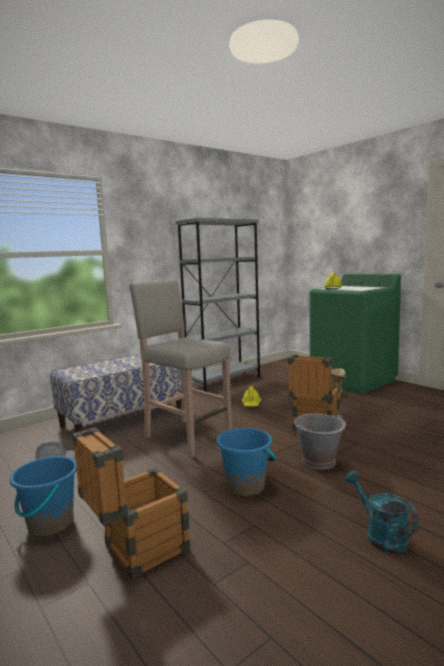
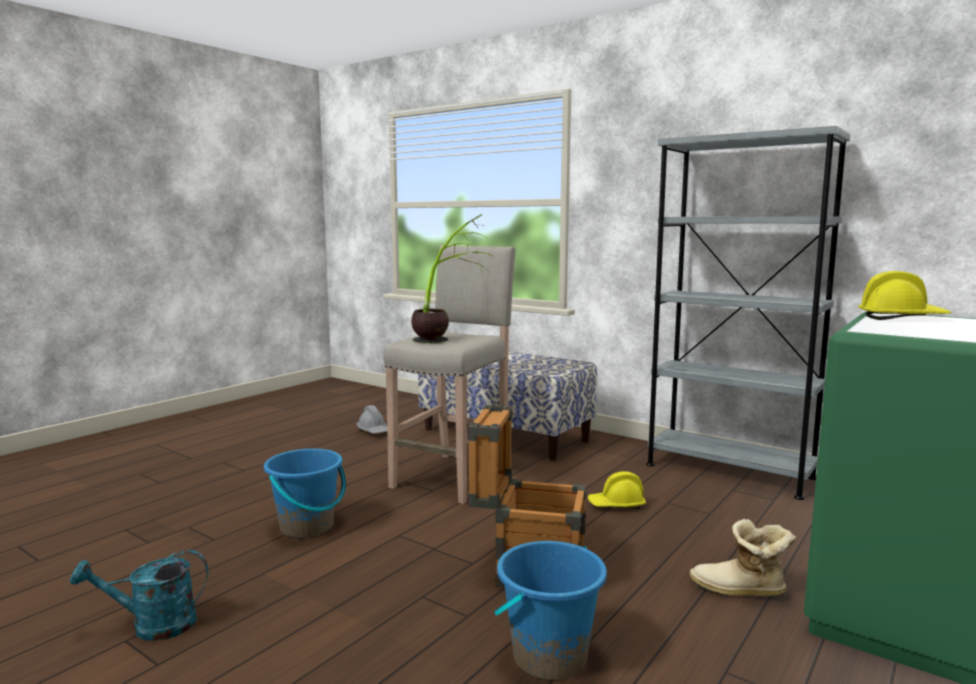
camera: 75 degrees right, 0 degrees up
(50, 523) = (253, 453): blue bucket -> blue bucket (549, 656)
(136, 551) = (194, 491): crate -> none
(183, 343) = (448, 337): none -> potted plant
(319, 461) = (382, 576): grey bucket -> none
(380, 535) = (152, 626): turquoise watering can -> turquoise watering can turned 150 degrees counterclockwise

